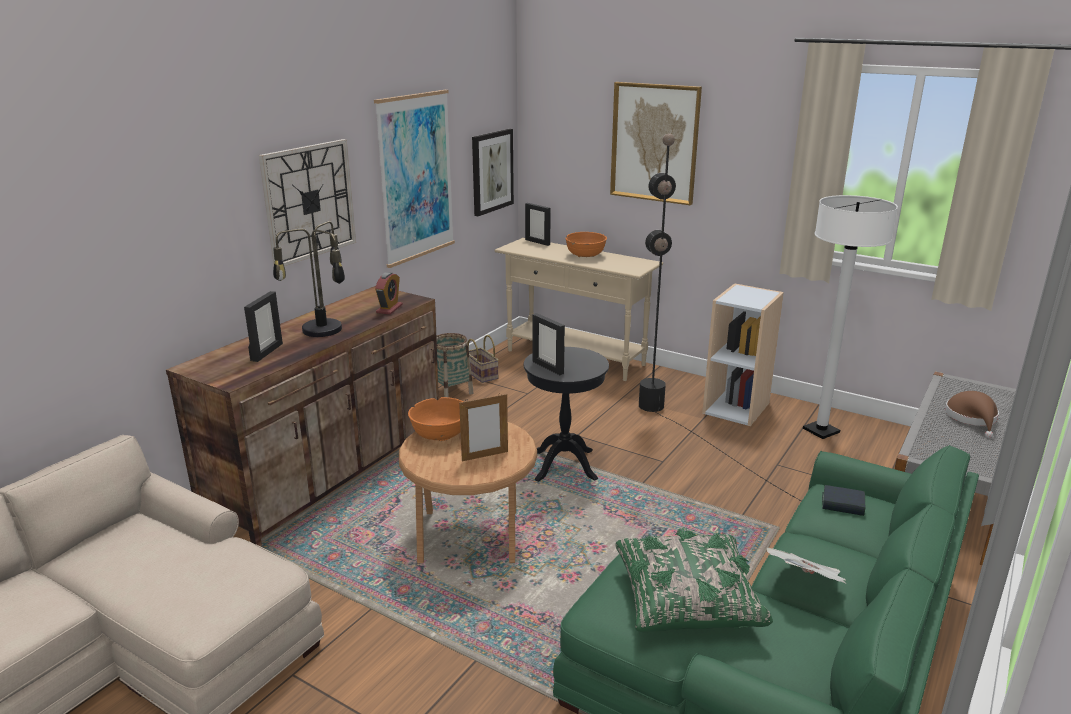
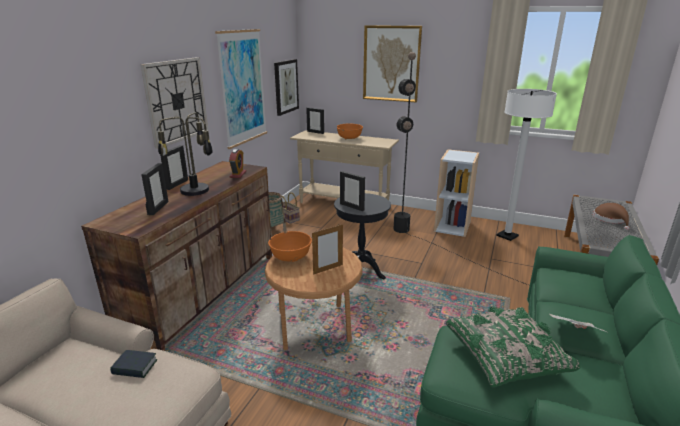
camera: 10 degrees left, 0 degrees up
(301, 318) = (176, 184): none -> picture frame
(842, 505) = (567, 279): book -> book (135, 367)

